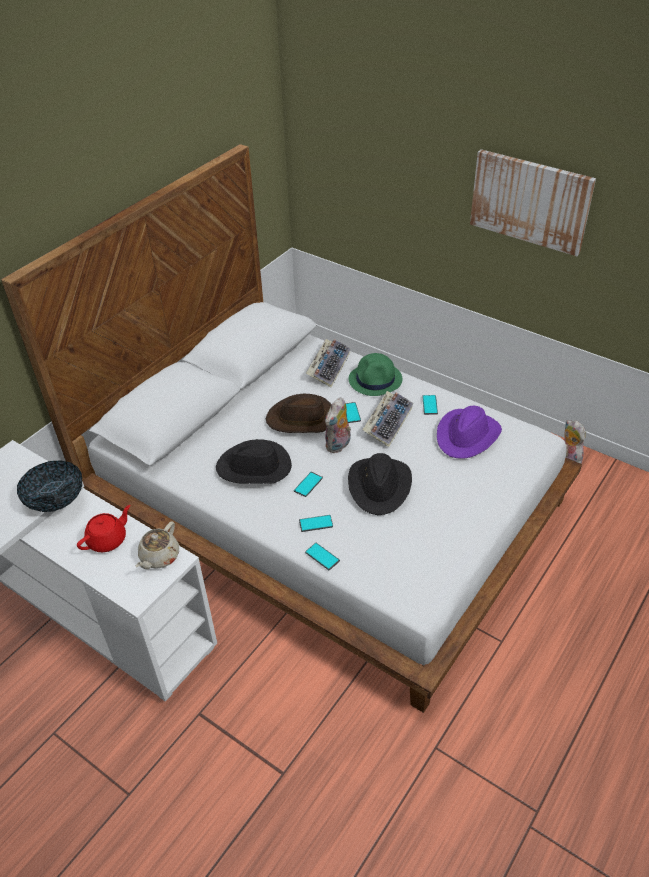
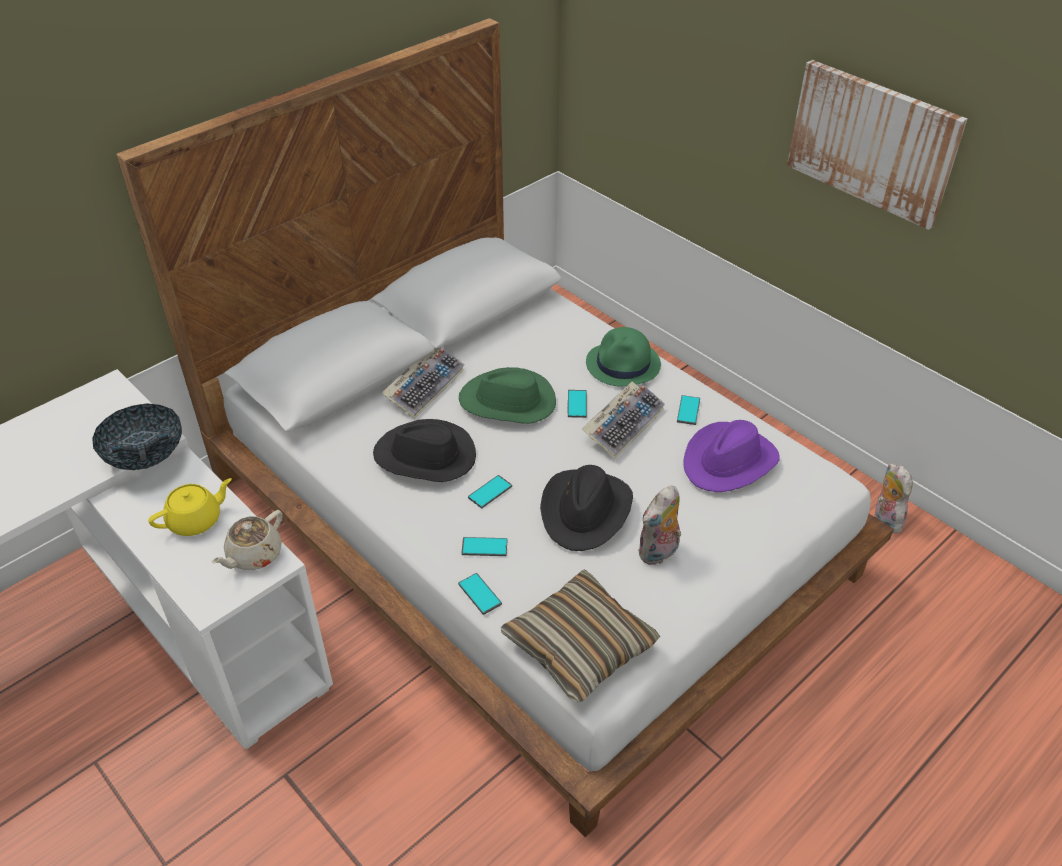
camera: 10 degrees right, 0 degrees up
(108, 540) = (196, 520): red teapot -> yellow teapot
(302, 419) = (508, 402): brown hat -> green hat
(328, 366) = (565, 336): keyboard -> keyboard (424, 386)
(338, 445) = (546, 446): plush toy -> plush toy (659, 553)
(402, 579) = (579, 645): none -> pillow

